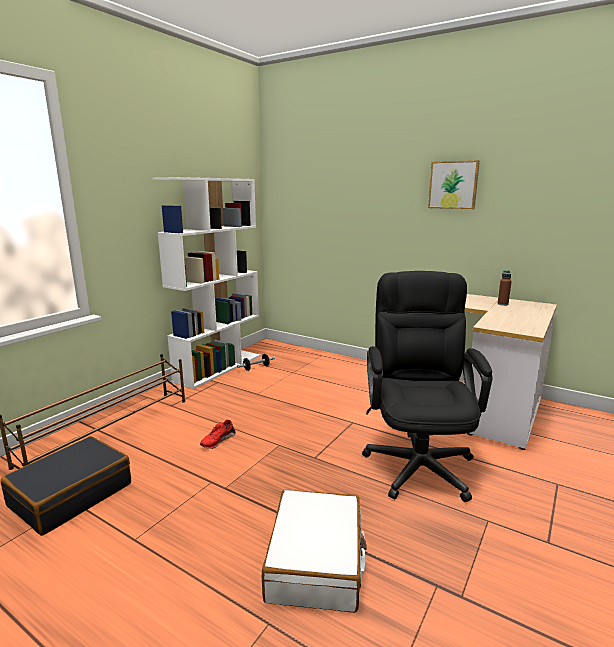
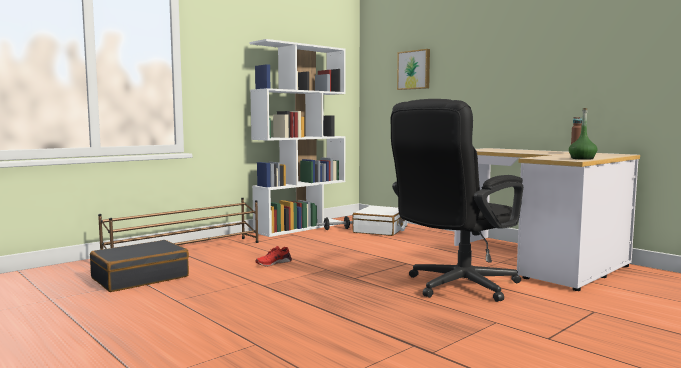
camera: 15 degrees right, 10 degrees down
(316, 561) = (315, 324): white suitcase -> white suitcase (381, 229)
(418, 460) = (455, 287): black office chair -> black office chair turned 150 degrees counterclockwise
(453, 185) = (531, 40): picture -> picture (414, 70)
(531, 326) = (582, 158): none -> green bottle

